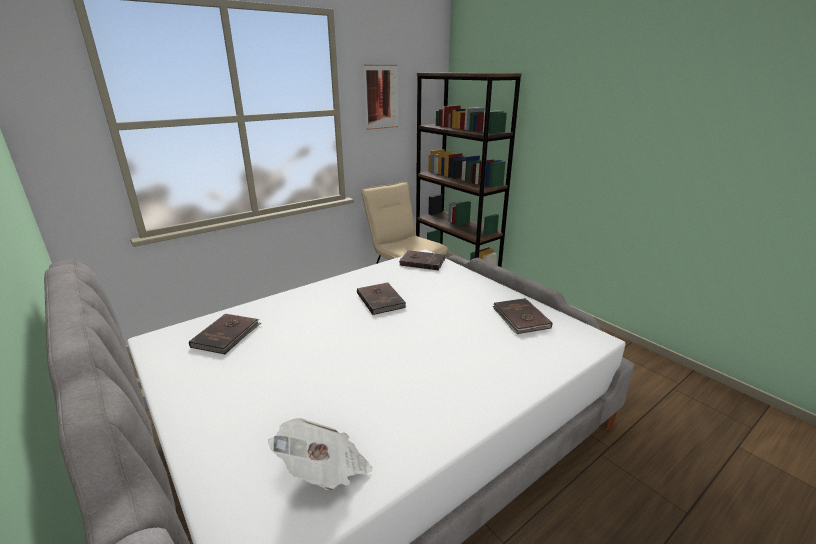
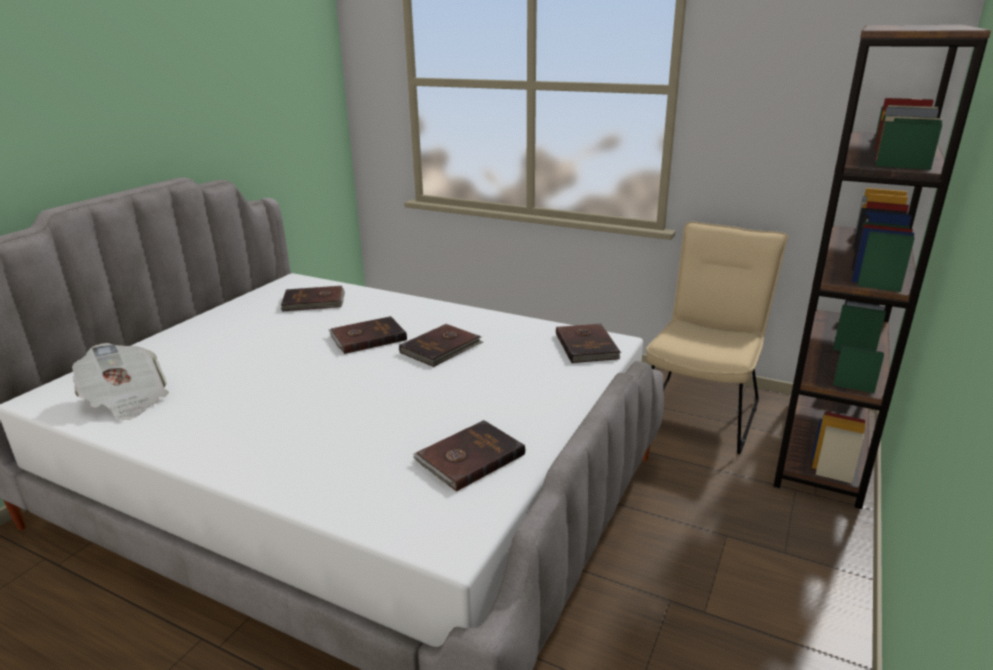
camera: 65 degrees right, 0 degrees up
(333, 322) = (367, 337): none -> brown book
(381, 97) = (769, 70): picture -> none

